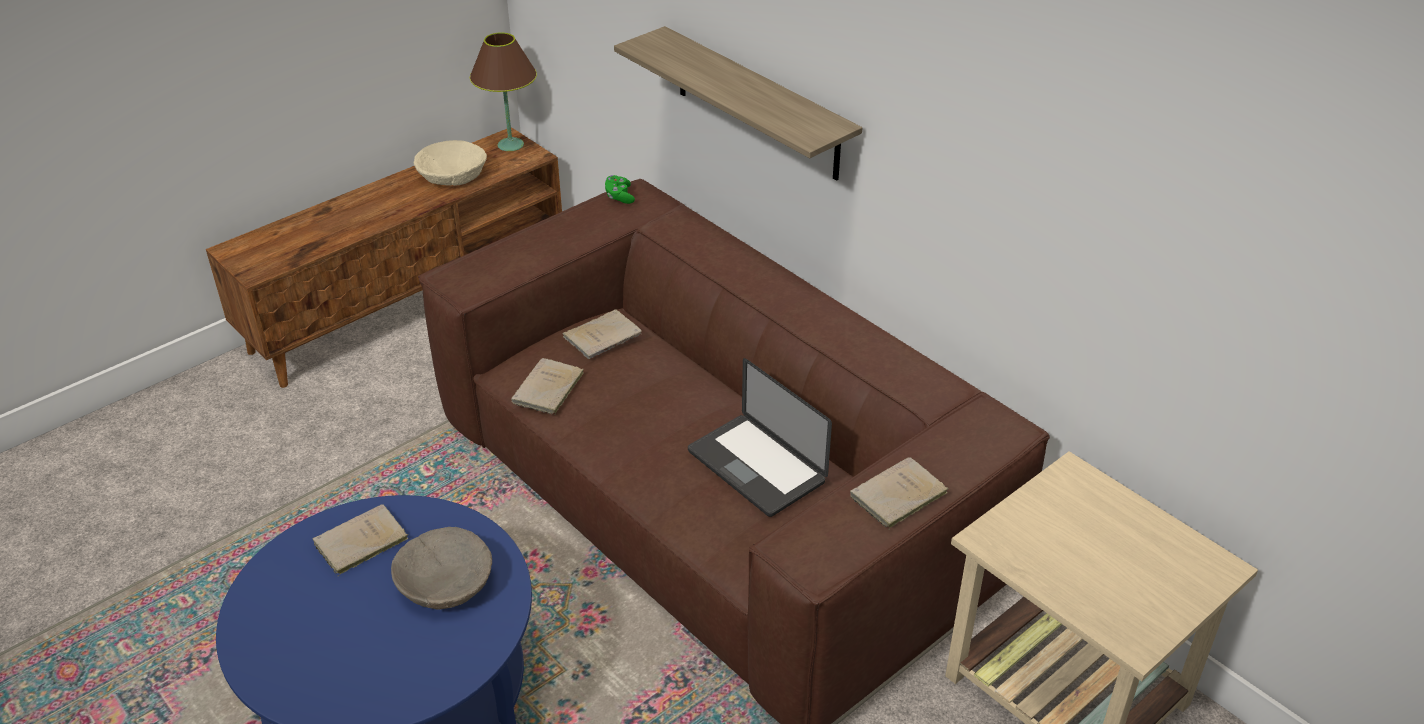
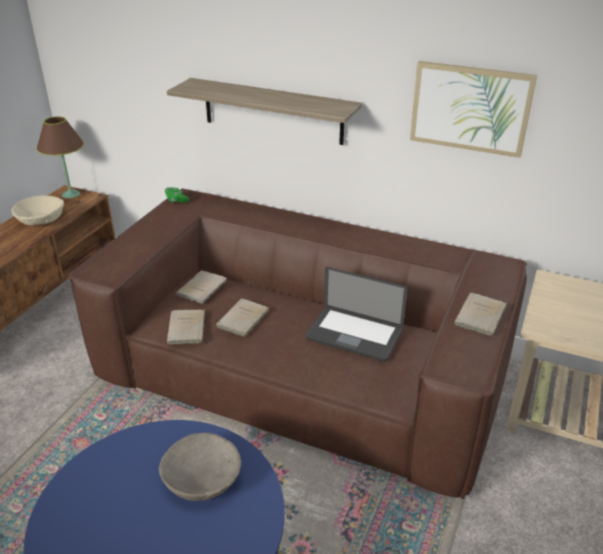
camera: 25 degrees left, 5 degrees down
(358, 543) = (115, 473): beige book -> beige book (242, 320)
(994, 180) = (470, 108): none -> picture

